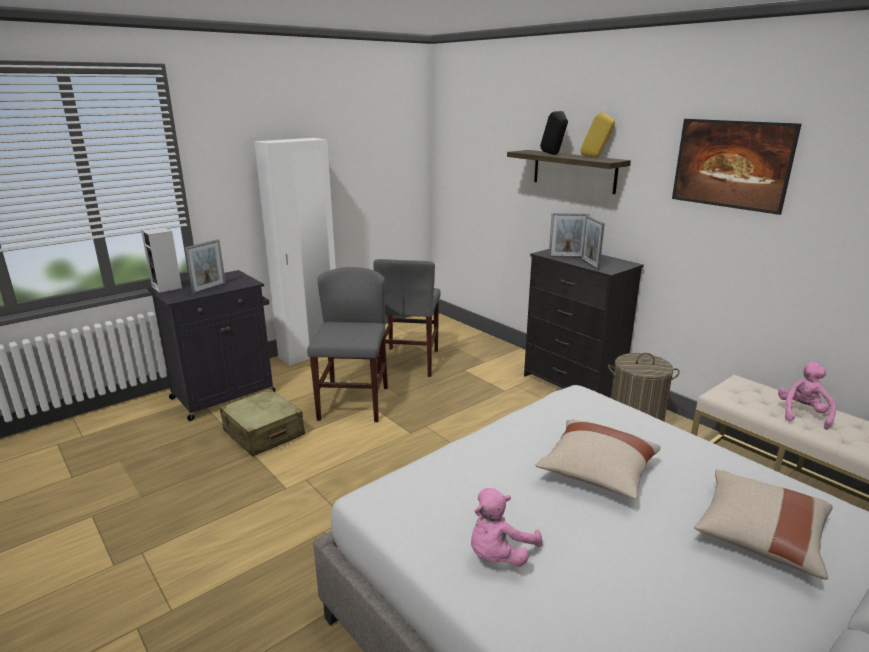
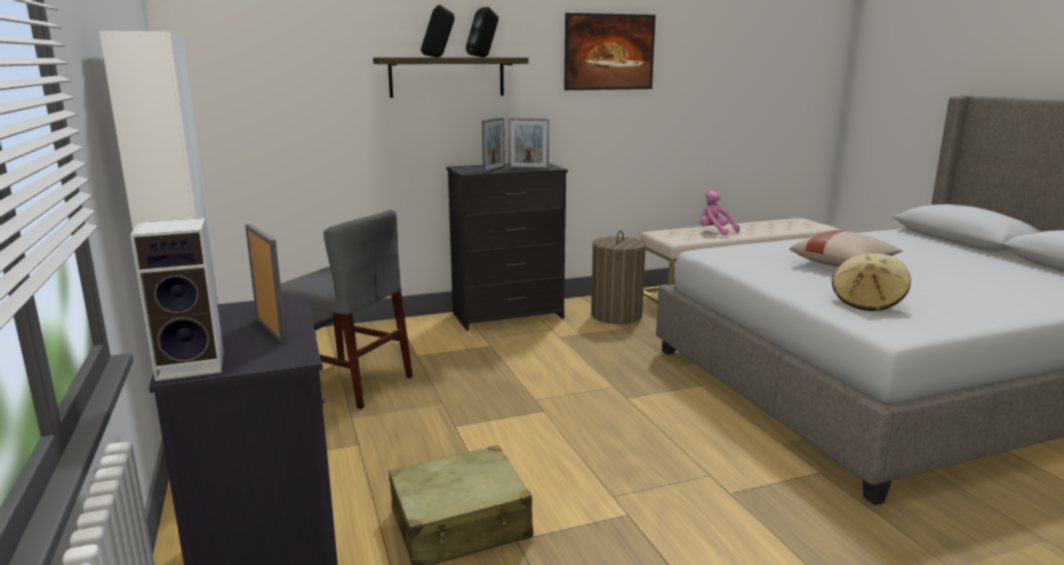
camera: 70 degrees left, 5 degrees down
(353, 403) = (433, 438): grey chair -> none
(454, 485) = (868, 302): none -> beige hat
(499, 555) = (958, 303): pink plush toy -> none
(595, 157) = (484, 57): yellow speaker -> black speaker
(759, 536) = (908, 250): beige pillow -> none

